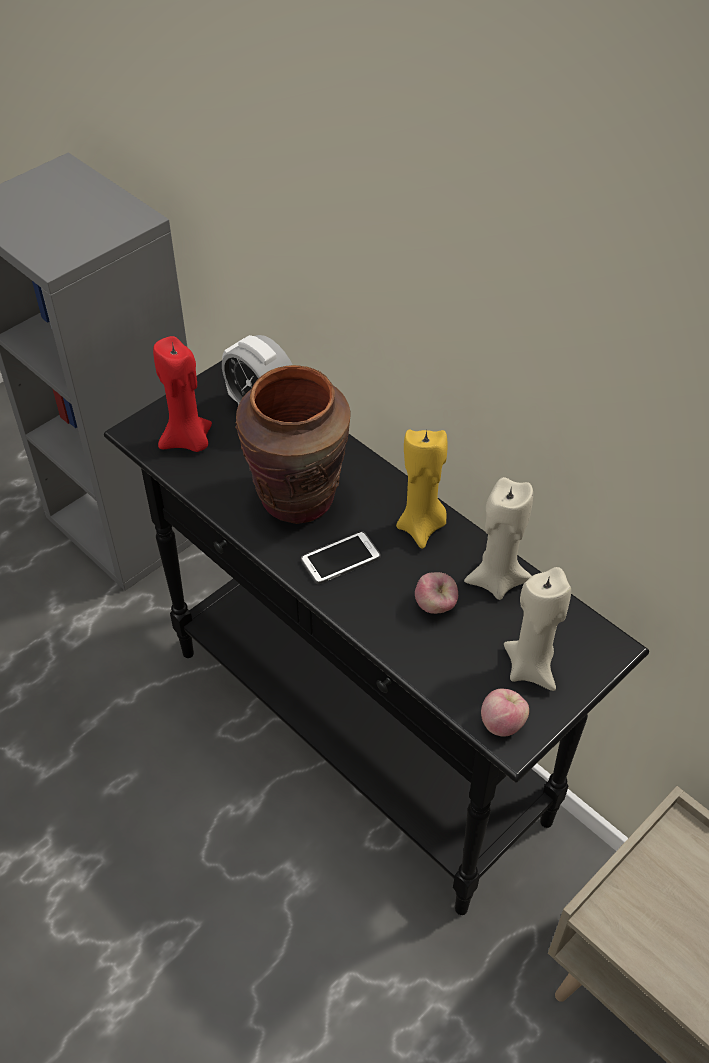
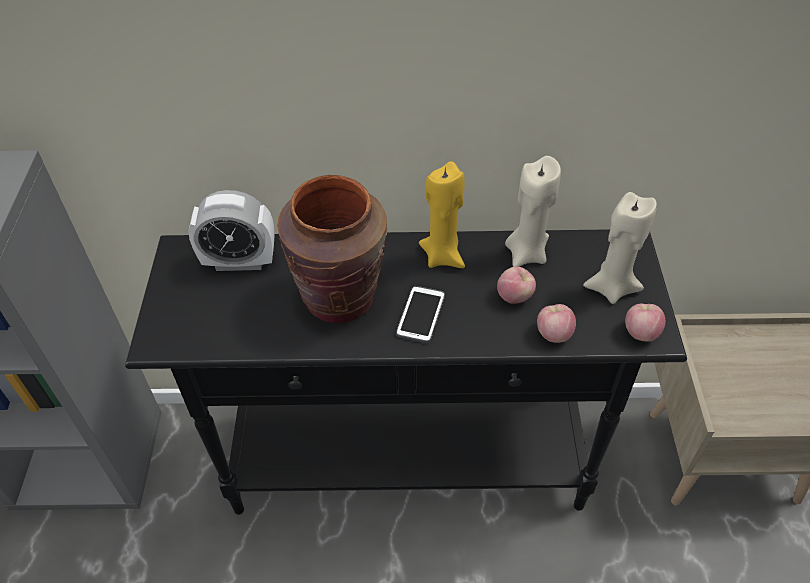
camera: 45 degrees left, 0 degrees up
(188, 441) = (207, 320): red candle -> none
(425, 661) = (553, 334): none -> apple

